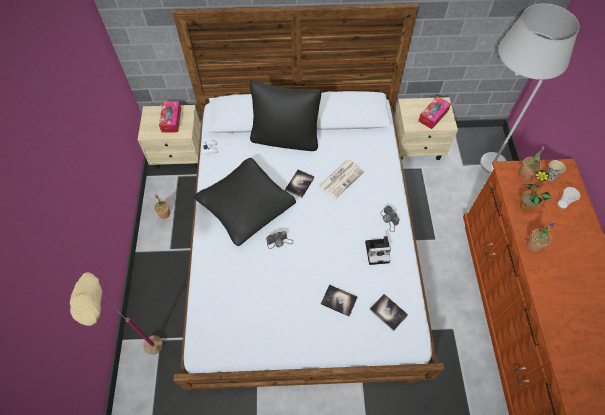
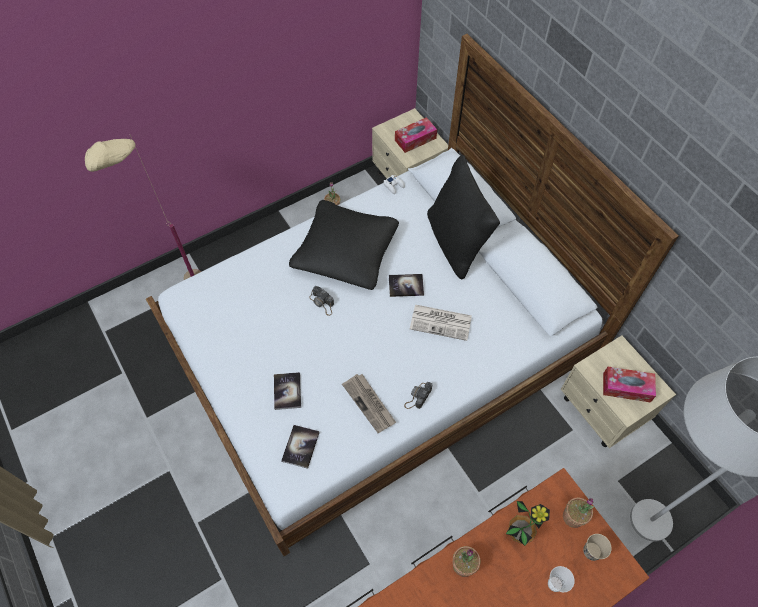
camera: 60 degrees right, 0 degrees up
(378, 251) = (369, 403): camera -> newspaper

